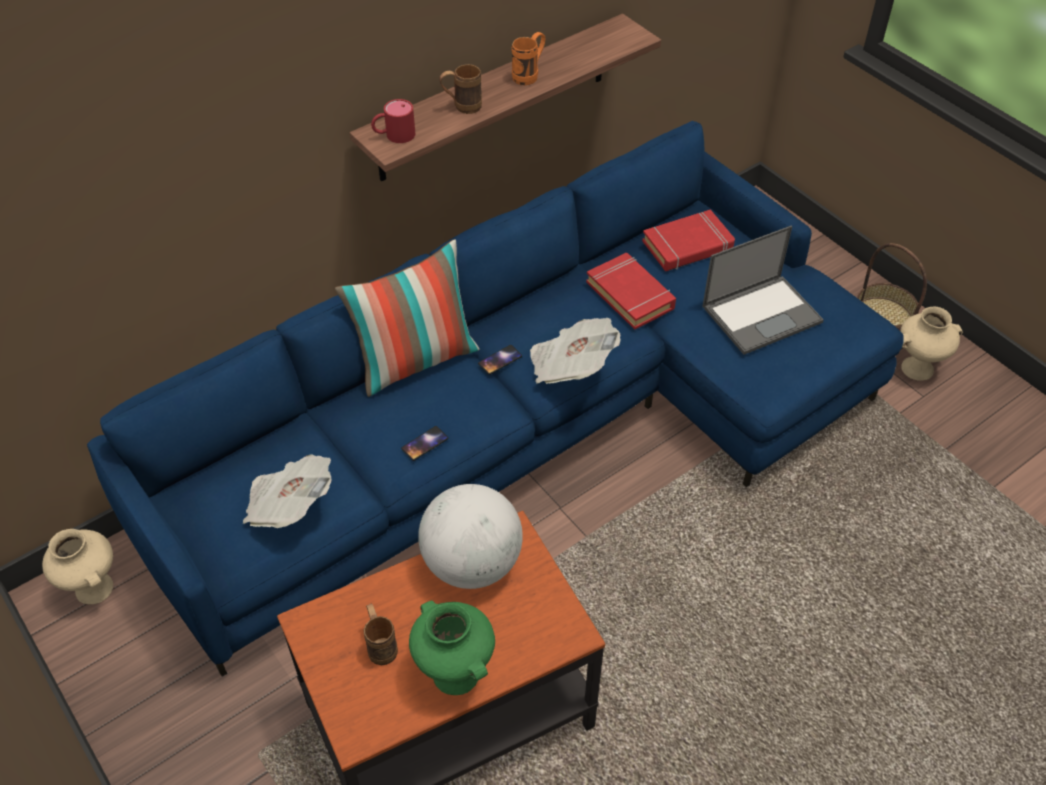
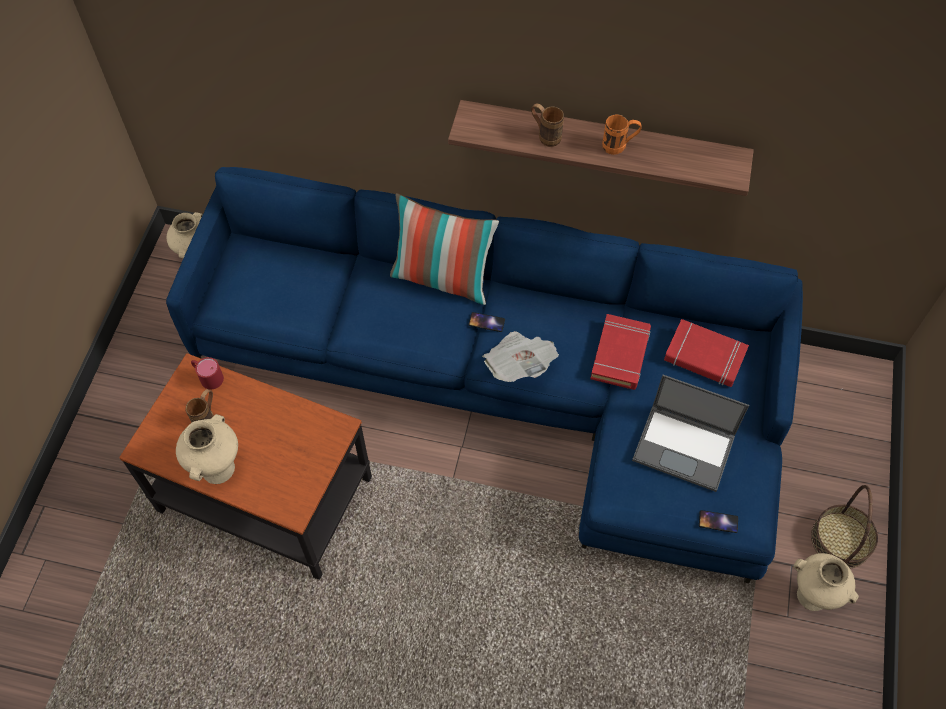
camera: 50 degrees right, 10 degrees up
(290, 505) = (276, 301): newspaper -> none
(394, 135) = (480, 123): red mug -> red mug (207, 376)
(425, 443) = (381, 332): phone -> phone (718, 521)
(454, 673) = (217, 467): green vase -> beige vase
(472, 563) = (299, 421): globe -> none

